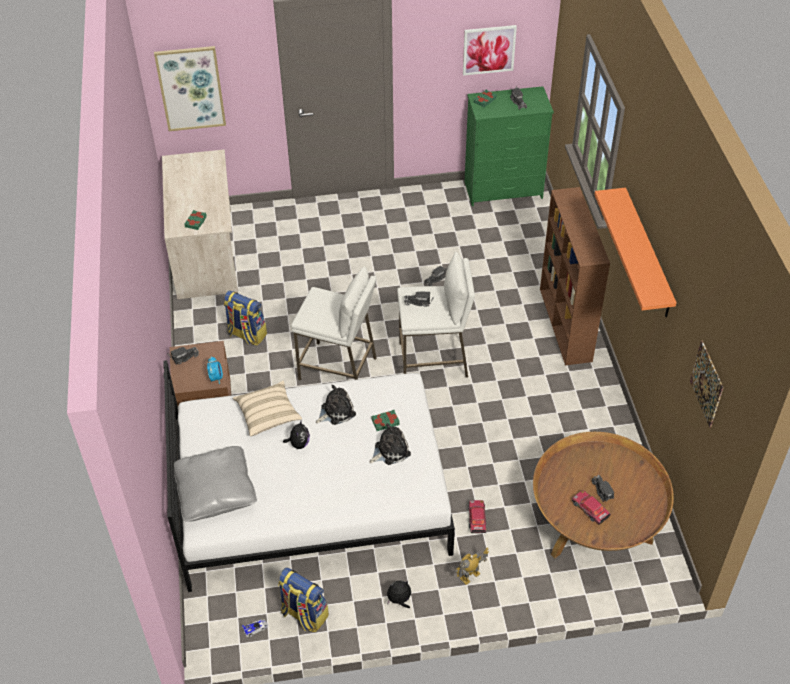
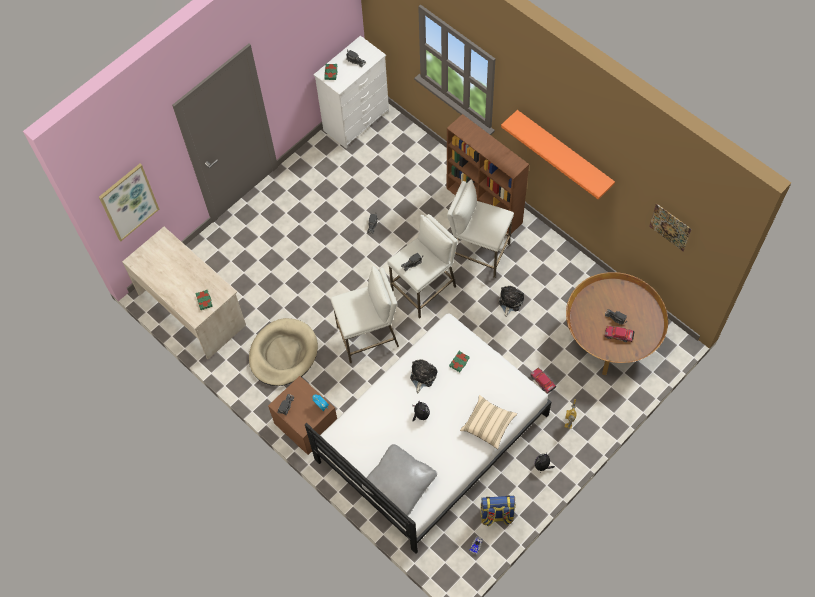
camera: 35 degrees left, 15 degrees up
(246, 334) = (283, 353): backpack -> beige dog bed
(268, 415) = (383, 409): beige pillow -> beige pillow (488, 425)
(390, 450) = (479, 380): plush toy -> plush toy (510, 302)
(489, 49) = (320, 36): picture -> none
(504, 190) = (357, 120): green dresser -> white dresser
(520, 361) = (478, 252): none -> white stool

